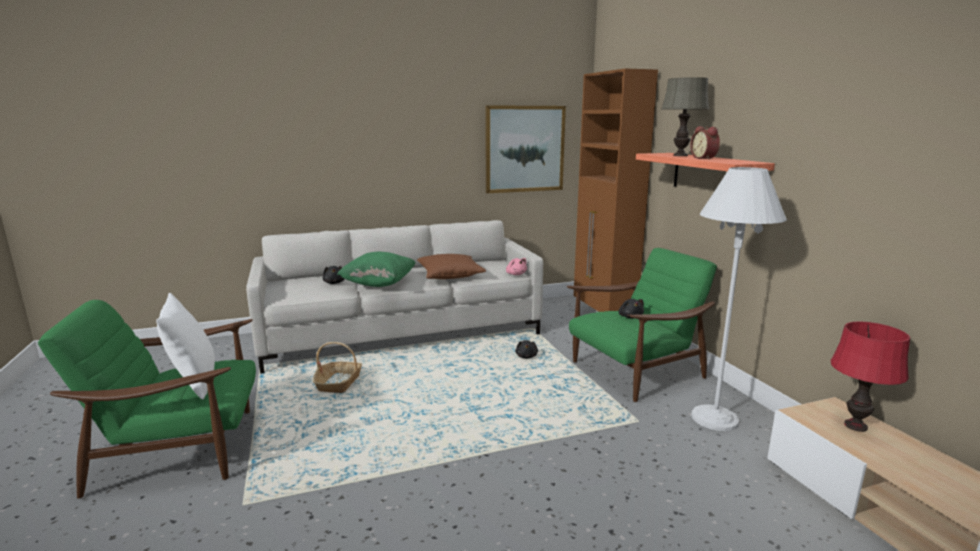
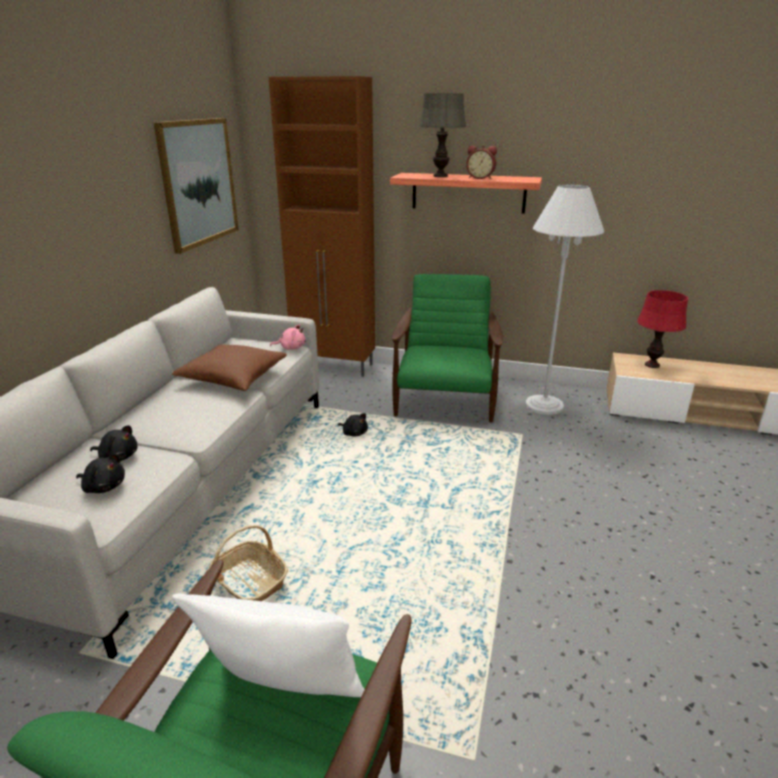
camera: 55 degrees left, 10 degrees up
(379, 284) = (184, 427): green pillow -> none
(630, 317) = (440, 349): black plush toy -> black plush toy (104, 487)

